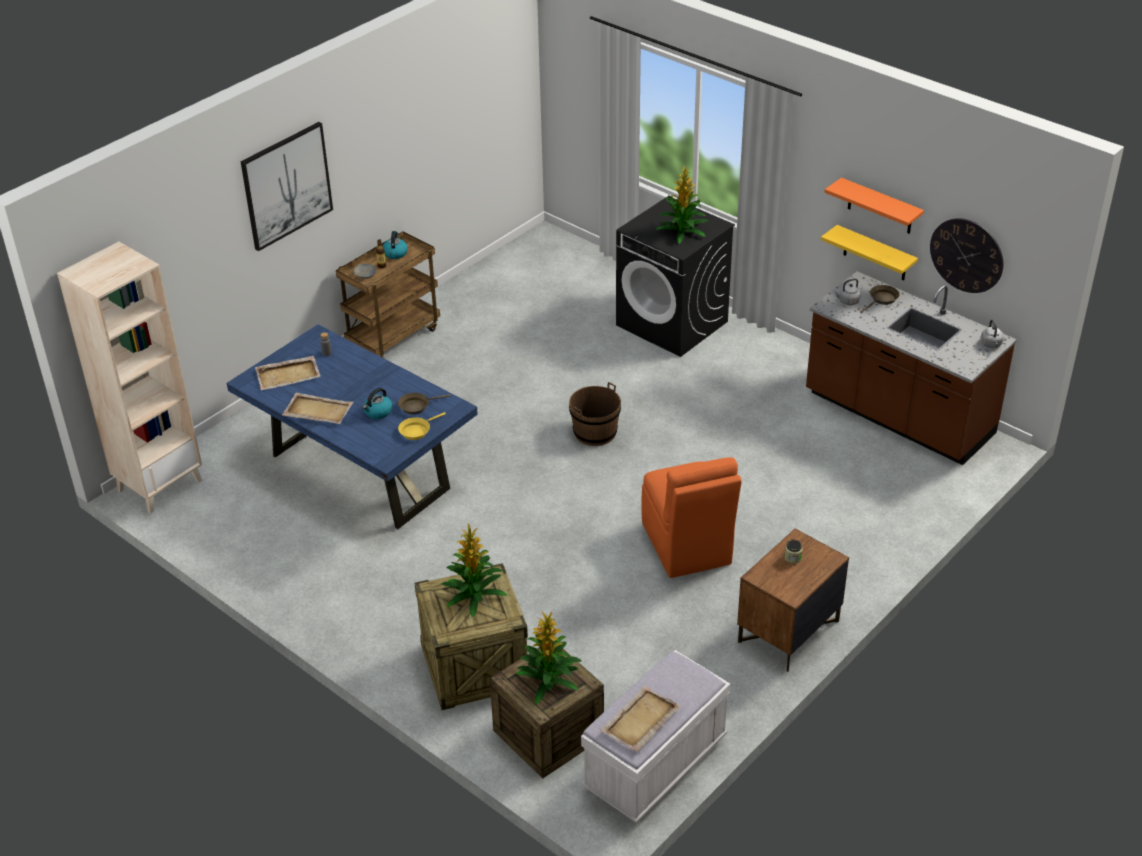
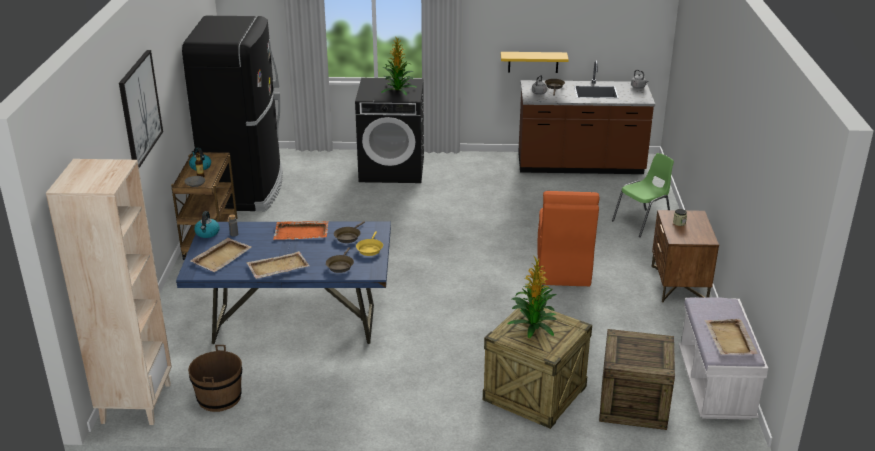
camera: 40 degrees left, 10 degrees down
(369, 437) = (340, 265): none -> brown frying pan
(378, 412) = (325, 250): kettle -> kettle (207, 233)
(384, 380) = (302, 232): none -> orange tray
(496, 284) = (246, 189): none -> black fridge
(549, 680) = (640, 350): potted plant -> none
(595, 432) = (424, 238): brown bucket -> brown bucket (219, 398)
(686, 545) = (563, 269): orange chair -> orange chair turned 60 degrees clockwise
(862, 532) = (643, 222): none -> green chair
(880, 207) = (534, 25): orange shelf -> none
(966, 255) = (603, 36): wall clock -> none

